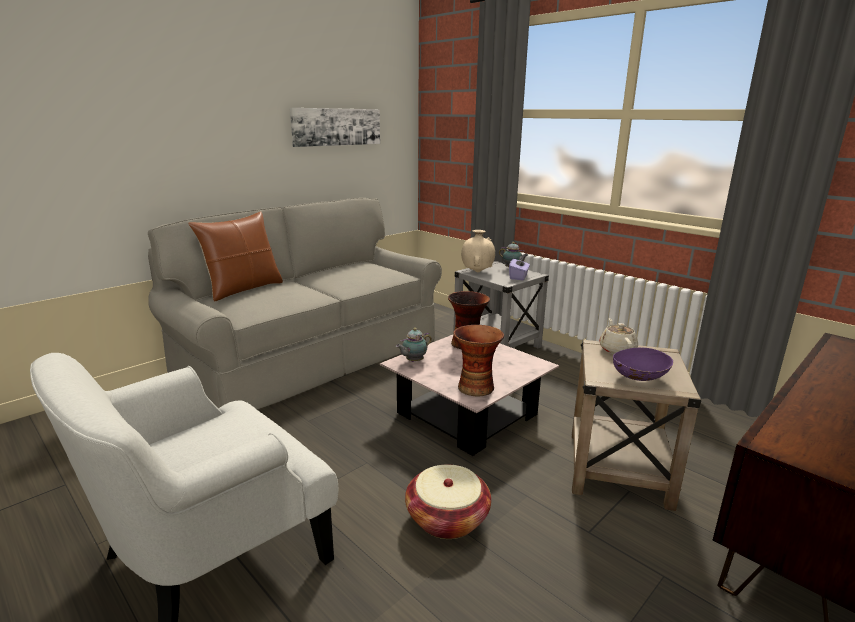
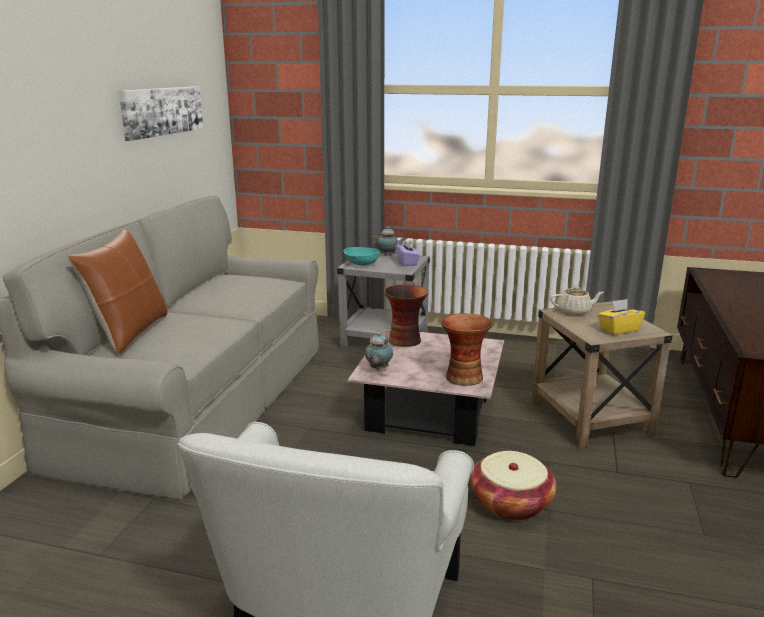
camera: 30 degrees left, 0 degrees up
(477, 272) = (361, 264): beige vase -> turquoise bowl
(617, 350) = (574, 311): beige teapot -> beige teapot turned 120 degrees clockwise
(639, 378) = (618, 330): purple bowl -> yellow tissue box

